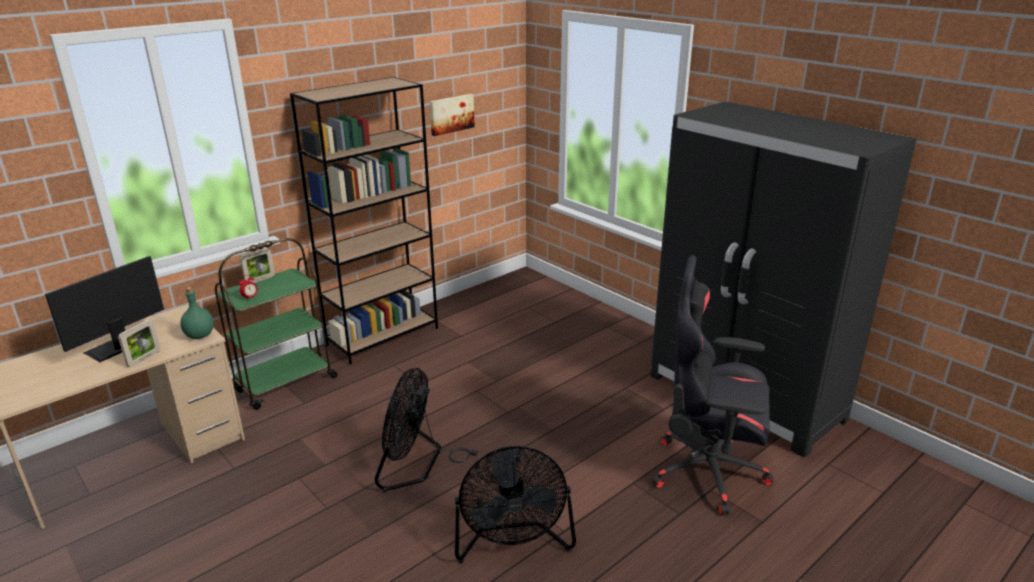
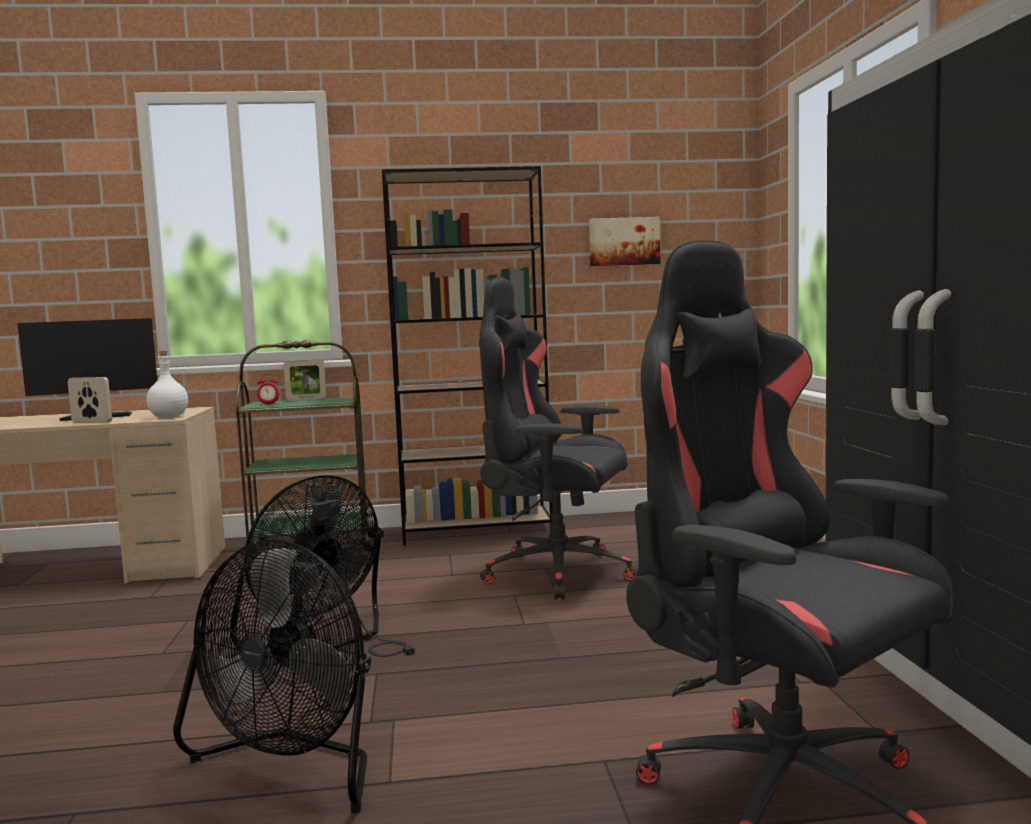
camera: 35 degrees right, 20 degrees down
(144, 359) = (92, 422): picture frame -> picture frame turned 135 degrees counterclockwise
(200, 335) = (169, 417): green bottle -> white bottle
(482, 364) = (560, 573): none -> black office chair

